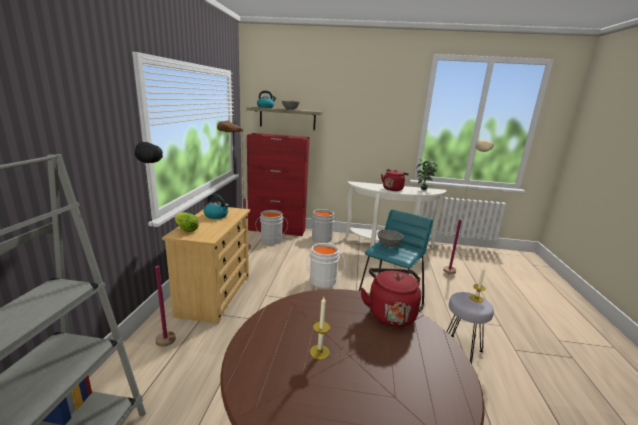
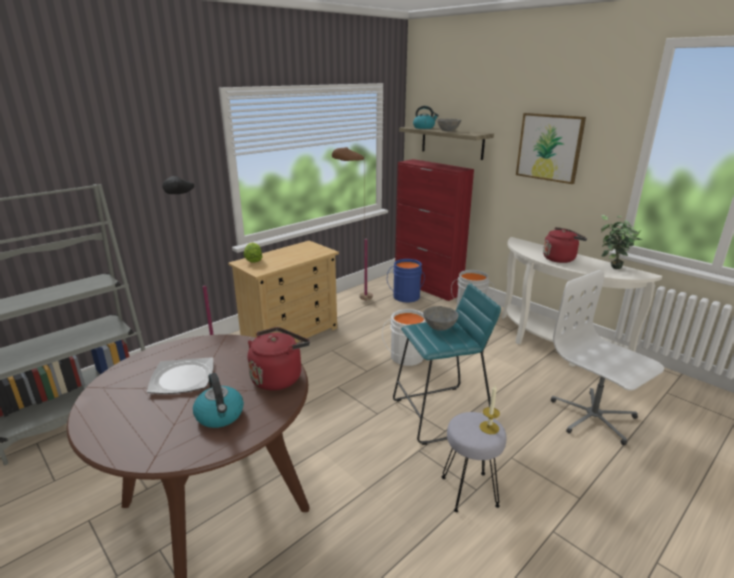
camera: 40 degrees right, 5 degrees up
(216, 216) = (297, 252): kettle -> kettle (220, 416)
(271, 240) = (405, 297): grey bucket -> blue bucket
(319, 352) = (182, 378): candle -> plate
(365, 119) = (549, 147): none -> picture
(452, 279) = (593, 417): beige floor lamp -> white office chair

